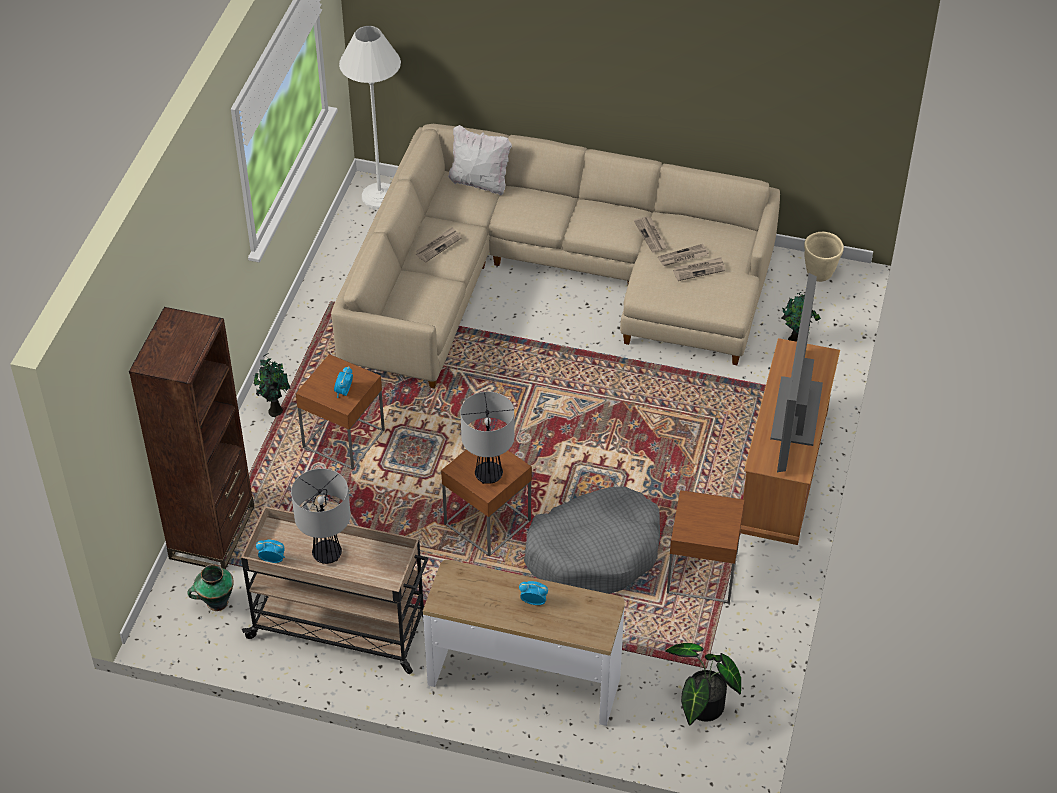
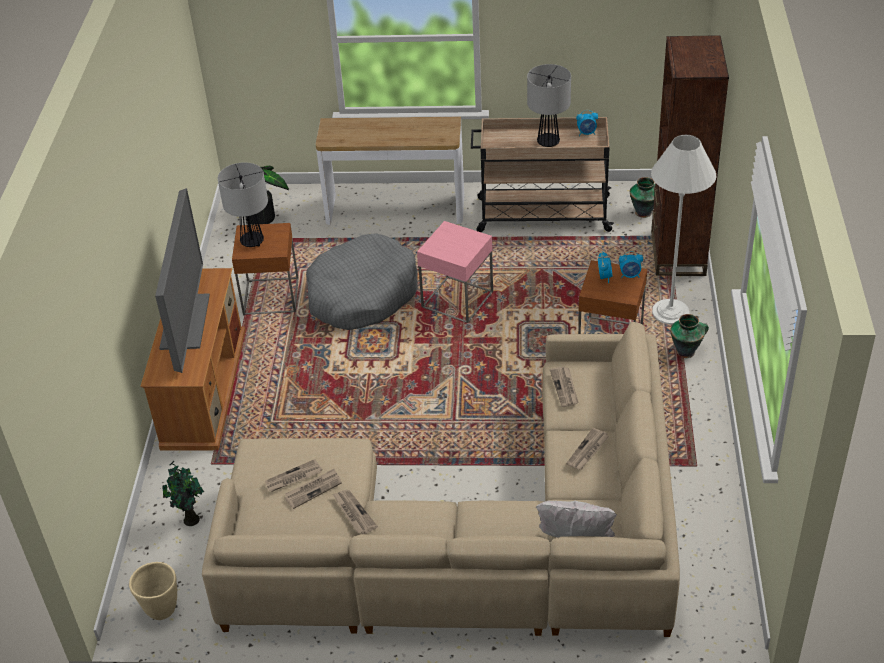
camera: 170 degrees right, 5 degrees down
(274, 410) = (686, 351): potted plant -> vase
(379, 196) = (715, 613): white floor lamp -> white floor lamp (670, 312)
(432, 305) = (565, 388): none -> newspaper
(487, 522) = (457, 300): brown side table -> pink side table
(488, 475) = (451, 238): table lamp -> table lamp (252, 242)
(534, 601) = (382, 133): alarm clock -> alarm clock (630, 275)

